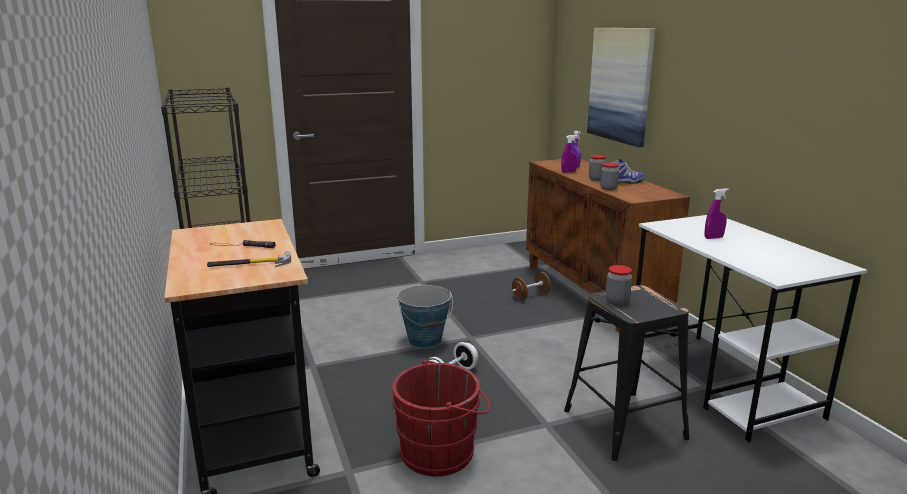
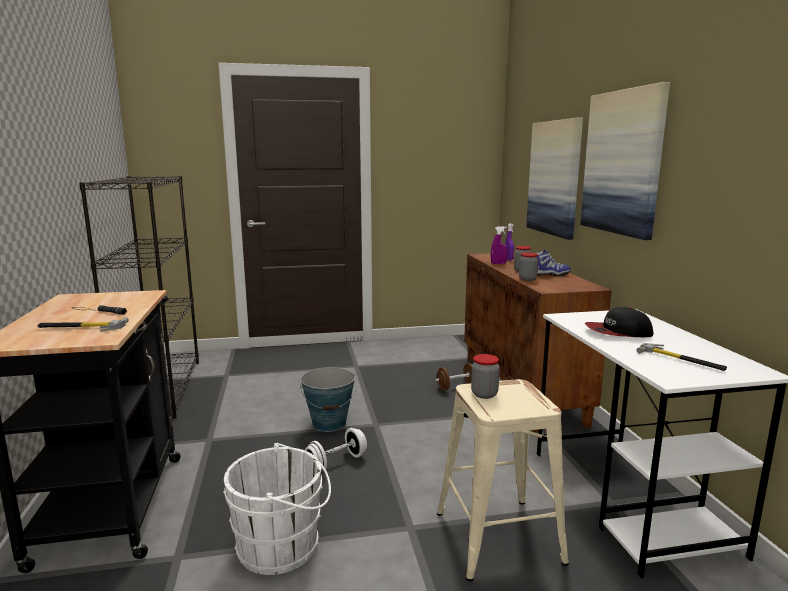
camera: 10 degrees right, 5 degrees down
(442, 452) = (283, 546): red bucket -> white bucket
(623, 424) = (497, 537): black stool -> beige stool
(701, 76) = (623, 162): none -> picture
(713, 238) = (618, 332): purple spray bottle -> cap
(777, 260) = (681, 360): none -> hammer

